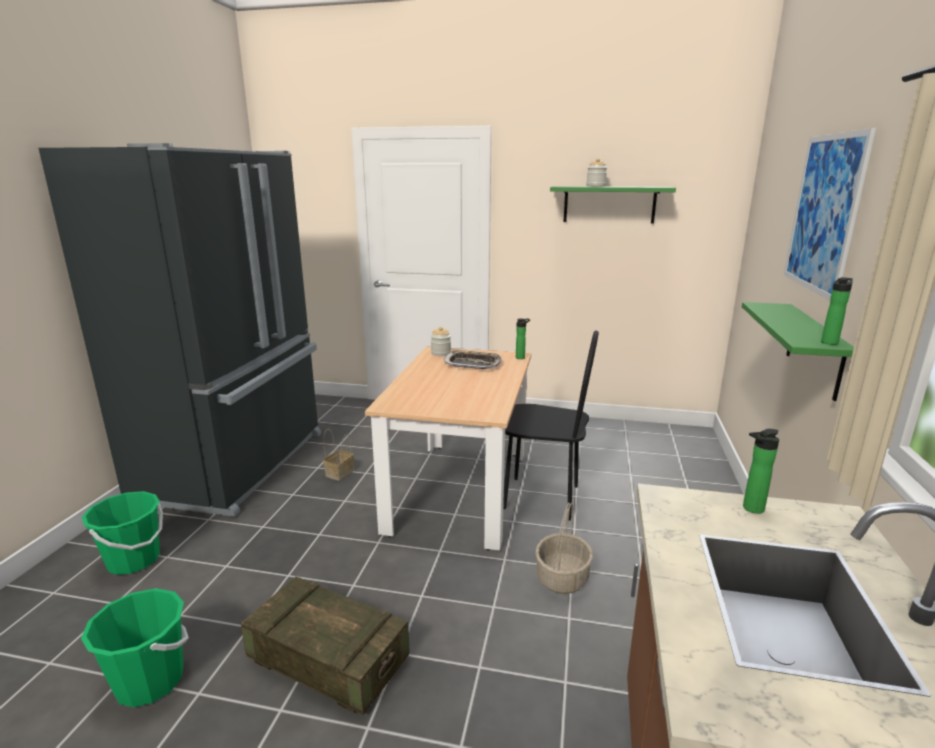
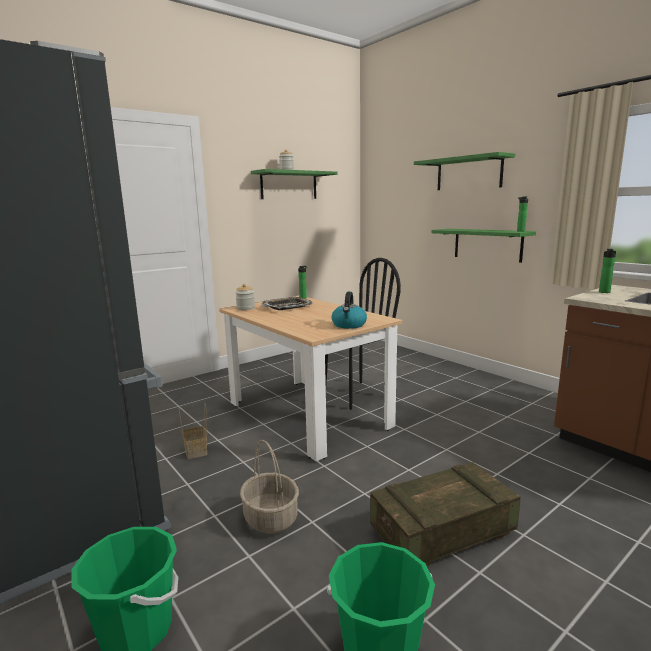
camera: 50 degrees left, 5 degrees down
(443, 407) = (349, 325): none -> kettle
(561, 577) = (442, 420): basket -> basket (270, 518)
(824, 213) = (469, 173): picture -> green shelf

